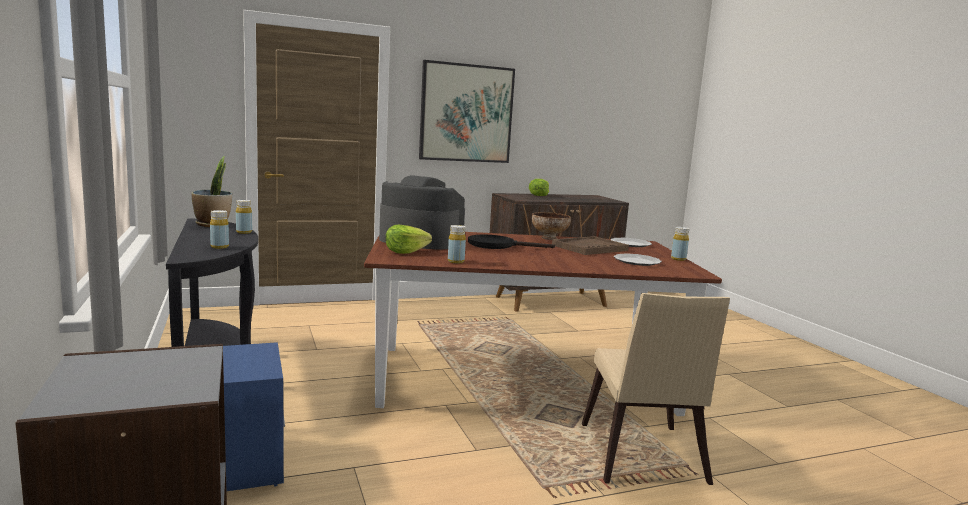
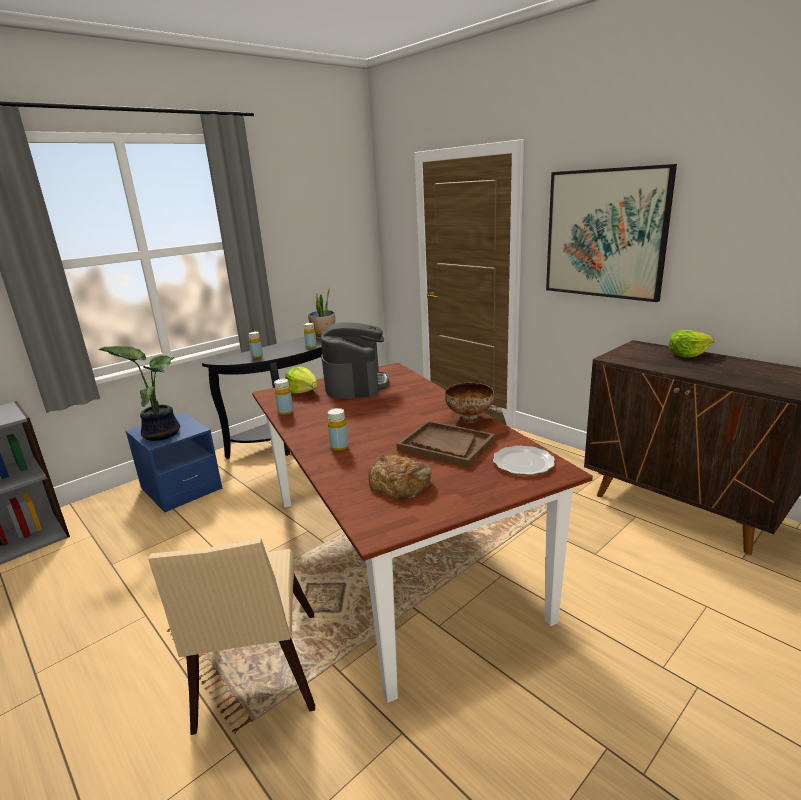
camera: 70 degrees right, 10 degrees up
(229, 367) = (161, 433): none -> potted plant
(498, 245) = (383, 409): black frying pan -> none
(636, 261) = (400, 482): plate -> bread
(642, 458) = (256, 677): beige chair -> beige chair turned 75 degrees counterclockwise
(678, 259) = (462, 508): yellow bottle -> yellow bottle (339, 447)

